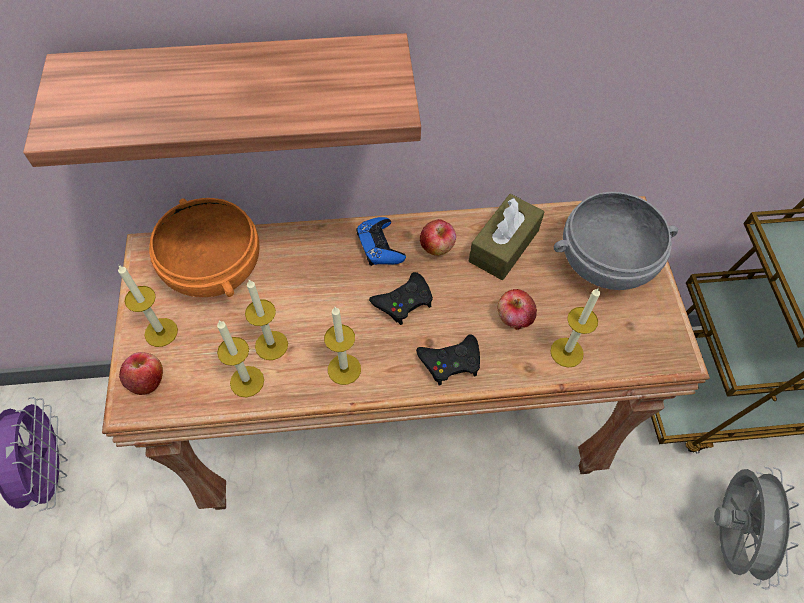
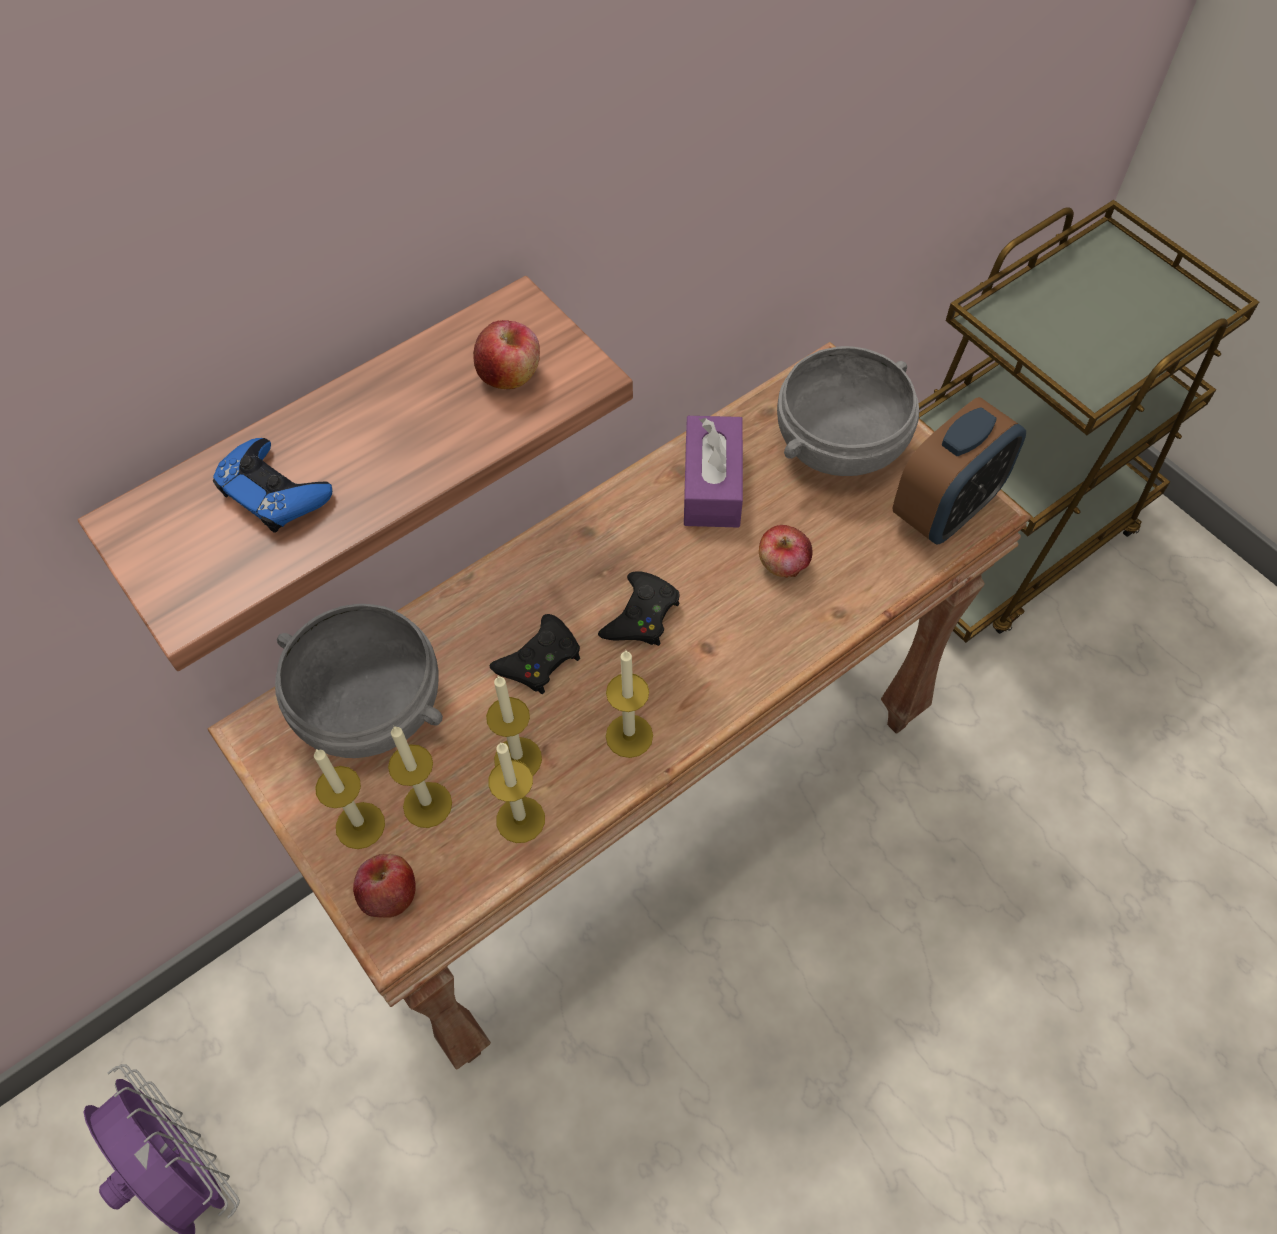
camera: 30 degrees left, 0 degrees up
(213, 270) = (369, 710): orange bowl -> grey bowl
(380, 246) = (563, 563): blue game controller -> blue game controller (274, 492)
(437, 247) = (633, 528): apple -> apple (510, 375)
(450, 362) = (747, 655): black game controller -> black game controller (539, 659)
(504, 246) = (712, 485): brown tissue box -> purple tissue box
(566, 352) = (867, 572): candle -> candle (427, 804)
(650, 341) = (945, 509): none -> alarm clock
(727, 535) = (1095, 706): grey fan -> none

